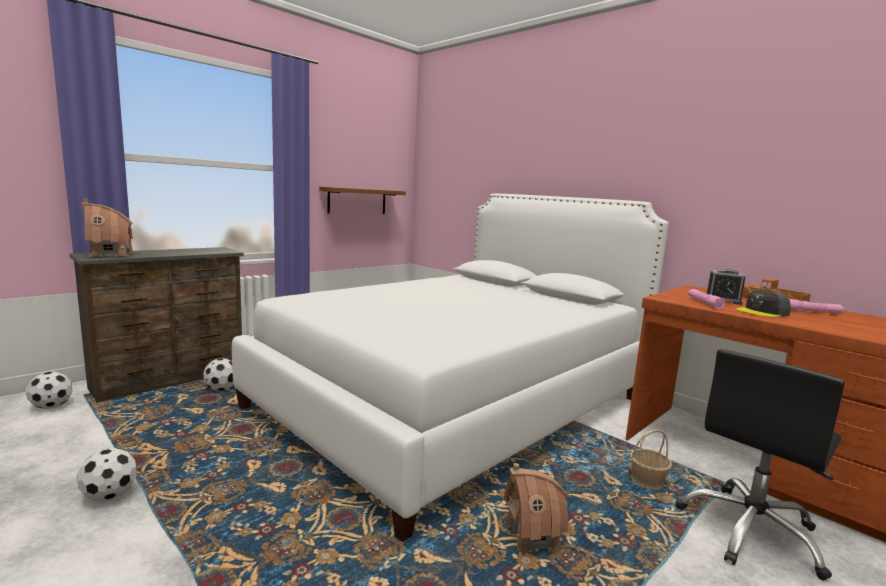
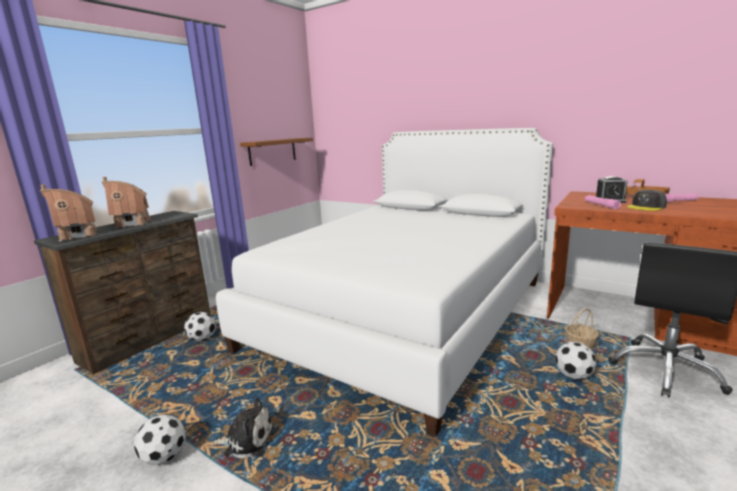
camera: 10 degrees left, 5 degrees up
(52, 406) = (50, 387): football -> football (574, 376)
(199, 498) = (246, 440): none -> plush toy
(532, 536) = (526, 409): toy house -> toy house (132, 223)

